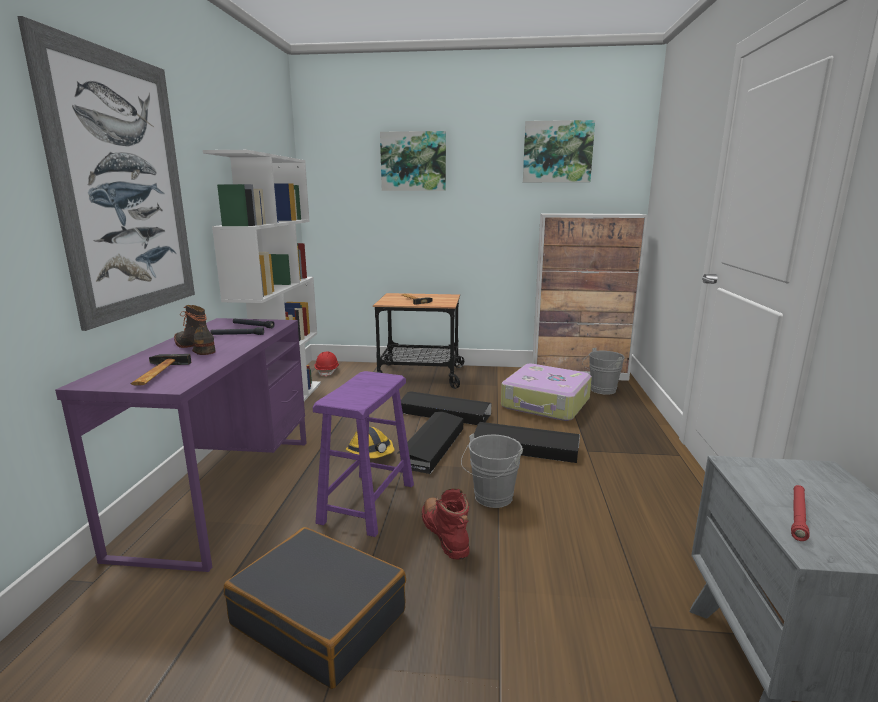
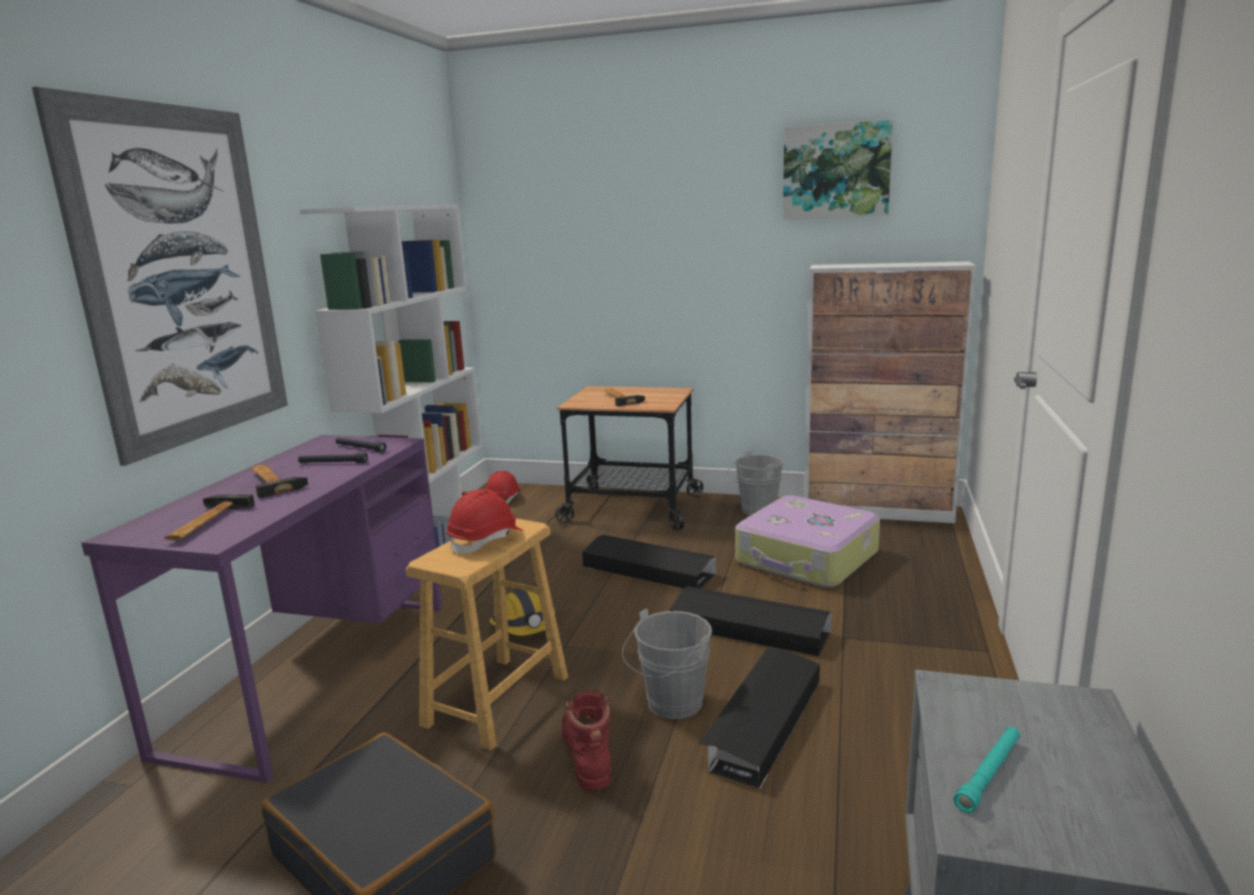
camera: 10 degrees right, 0 degrees up
(196, 347) = (273, 481): boot -> hammer
(366, 386) = (486, 540): none -> red hard hat
(368, 503) = (497, 701): purple stool -> brown stool
(413, 161) = (621, 194): picture -> none
(432, 447) = (613, 621): black storage box -> black storage box (762, 723)
(600, 390) = (902, 539): grey bucket -> grey bucket (755, 510)
(798, 516) = (989, 774): red flashlight -> turquoise flashlight

